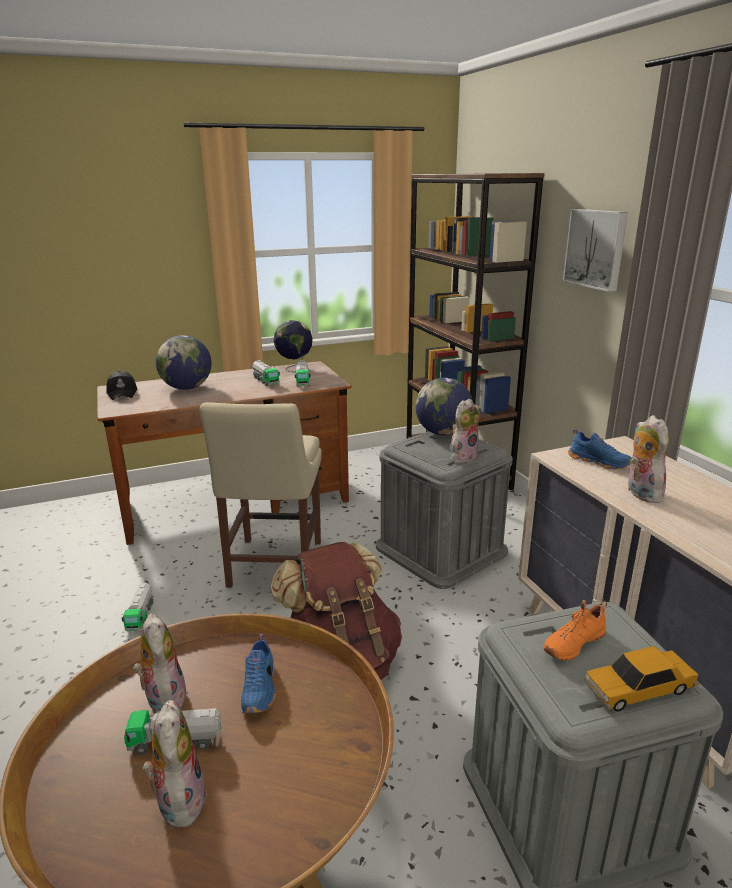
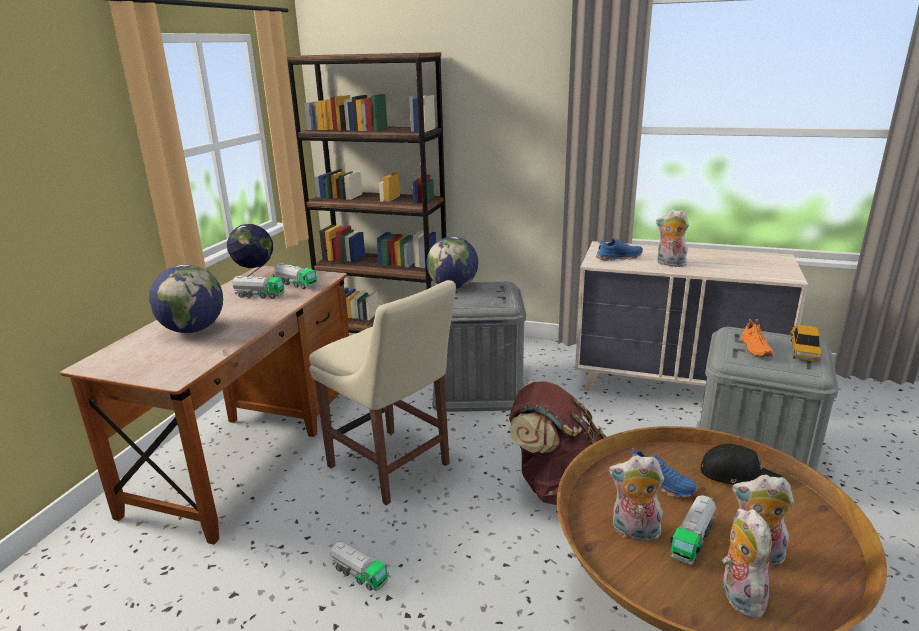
camera: 50 degrees left, 0 degrees up
(122, 393) = (124, 362): black cap -> black cap (737, 475)
(463, 457) = (501, 295): plush toy -> plush toy (738, 595)
(596, 248) = (512, 110): picture -> none

